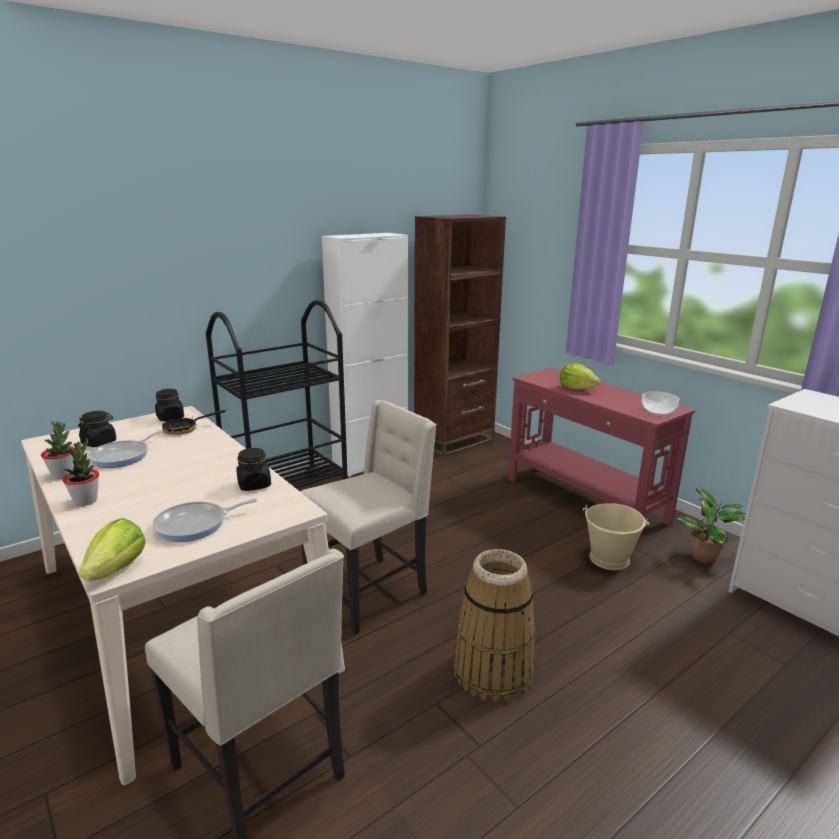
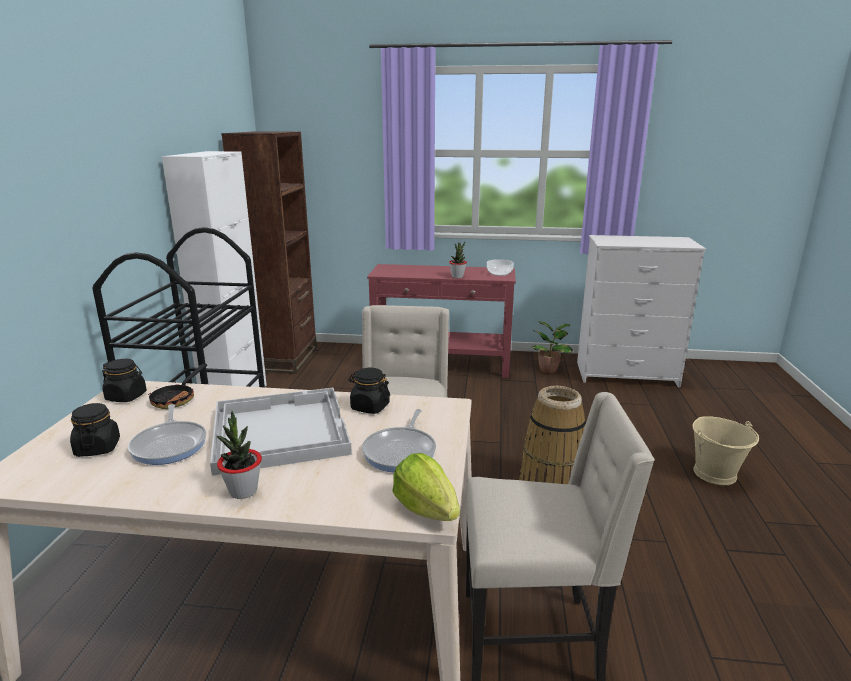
camera: 45 degrees left, 0 degrees up
(63, 475) = (142, 489): potted plant -> potted plant (457, 277)
(177, 474) = (278, 431): none -> white tray
(576, 388) = (426, 272): lettuce -> none
(610, 559) = (508, 393): beige bucket -> beige bucket (715, 473)

